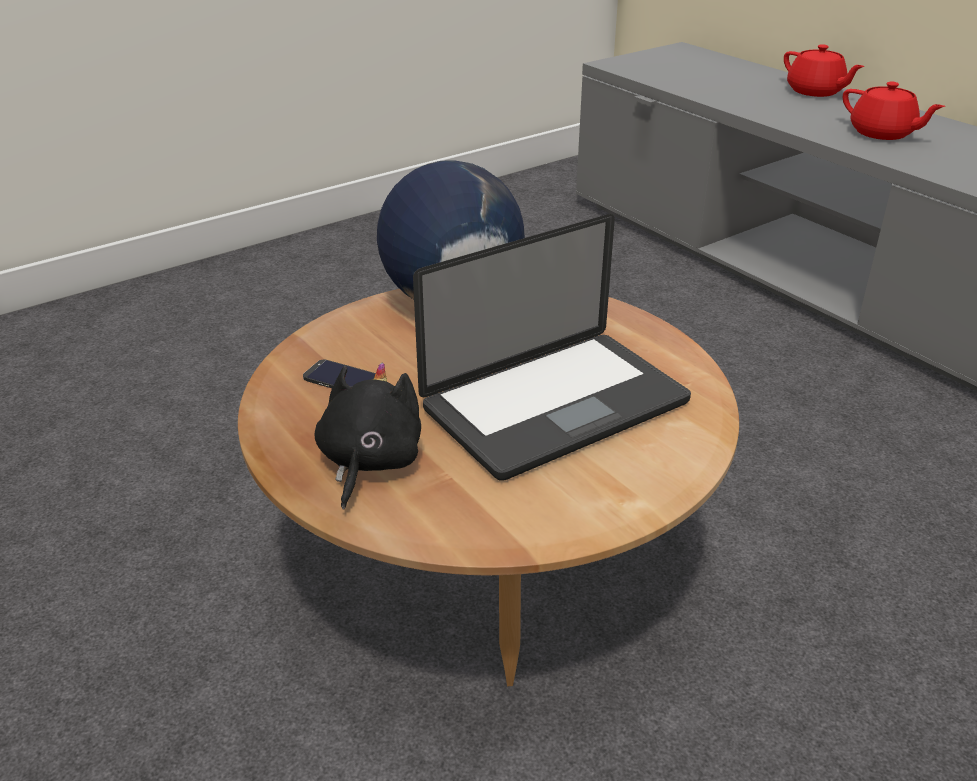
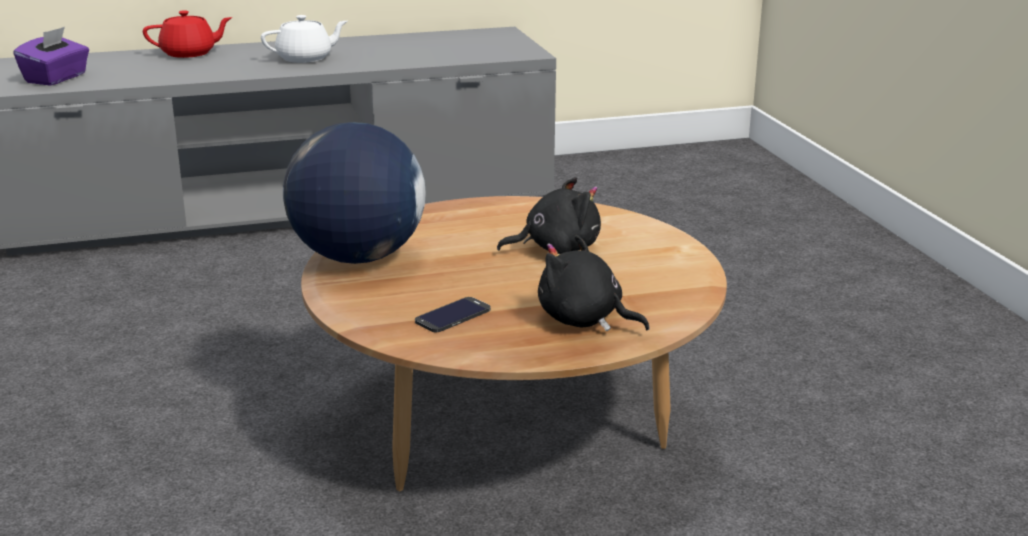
camera: 70 degrees left, 10 degrees down
(555, 406) = (556, 249): laptop -> black plush toy
(674, 73) = (56, 78): none -> purple tissue box
(882, 133) = (305, 58): red teapot -> white teapot

